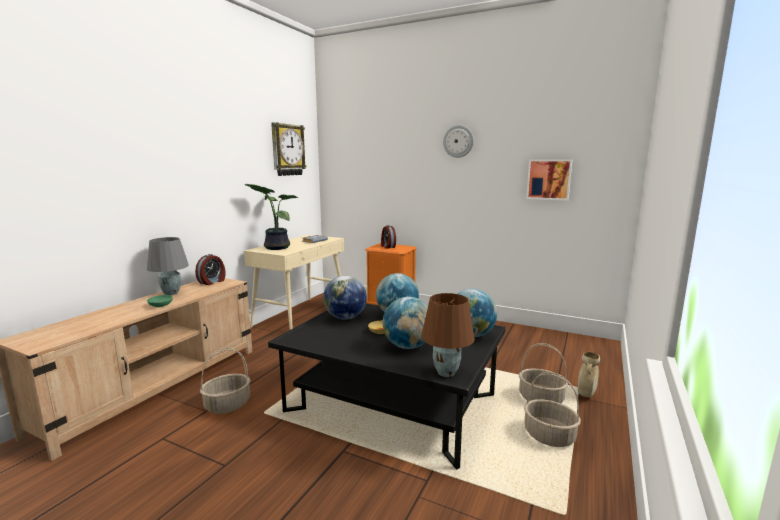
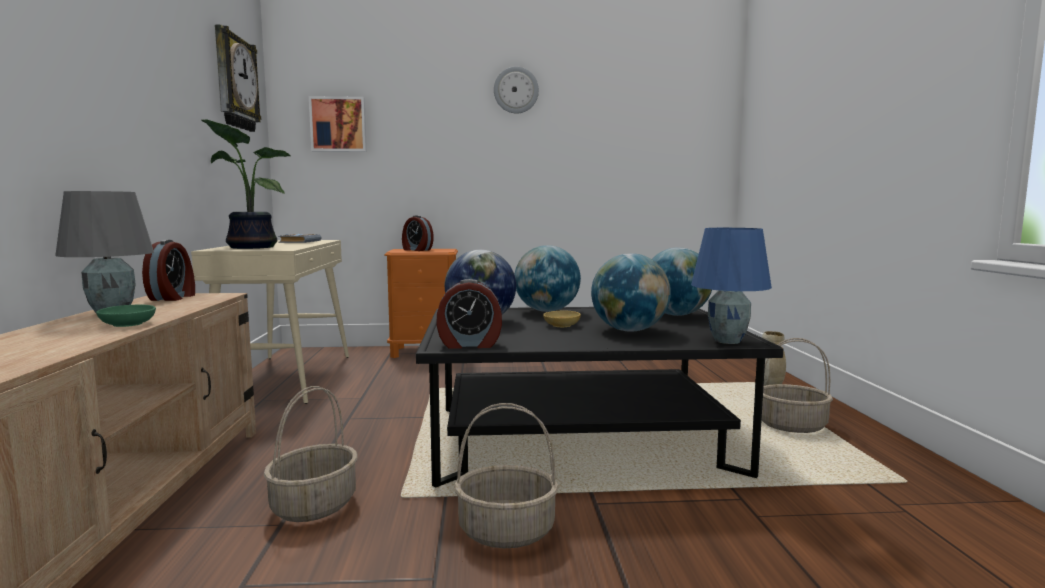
camera: 30 degrees left, 5 degrees down
(301, 340) = (469, 344): none -> alarm clock
(447, 373) = (728, 341): brown table lamp -> blue table lamp
(541, 398) = (735, 398): basket -> basket (507, 531)
(549, 179) = (638, 143): picture -> picture (338, 124)

